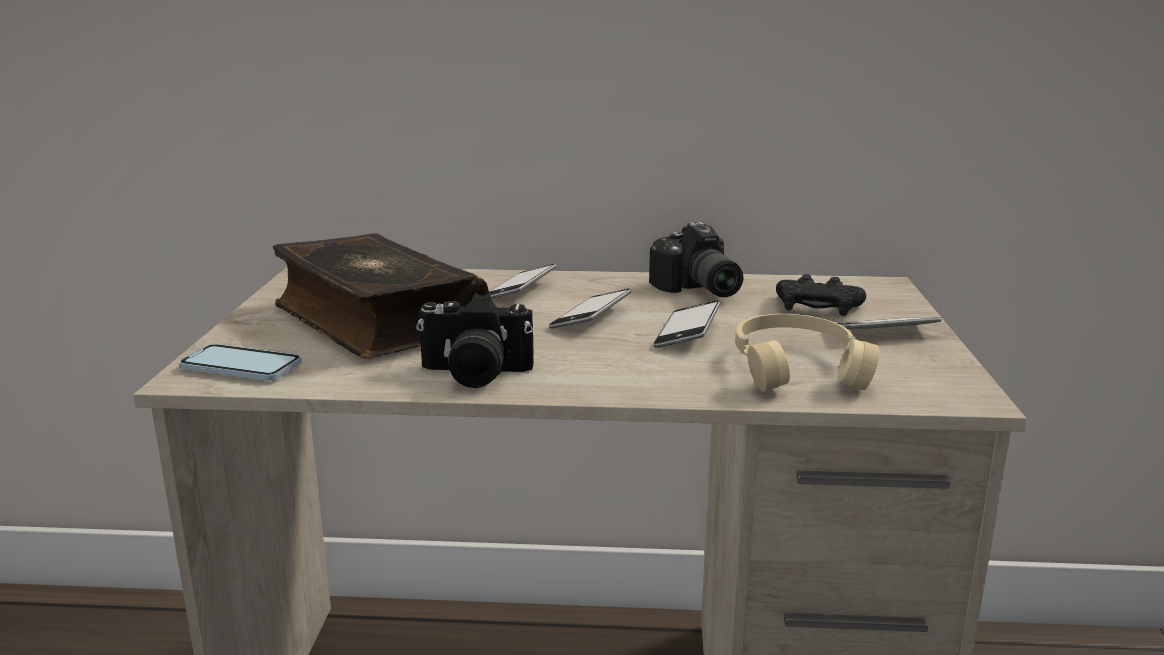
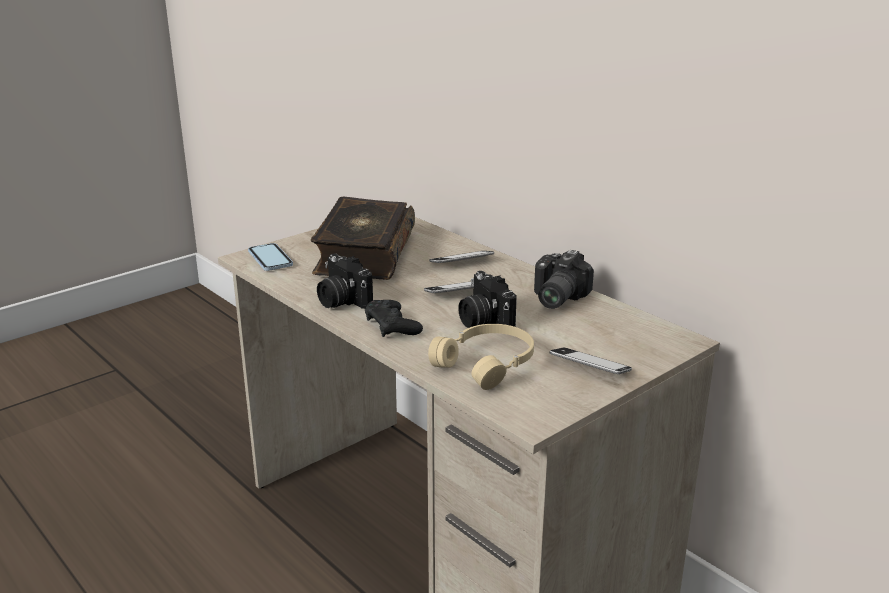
camera: 45 degrees right, 5 degrees up
(687, 333) = (483, 321): phone -> camera
(818, 307) = (596, 337): black game controller -> black game controller (392, 326)

